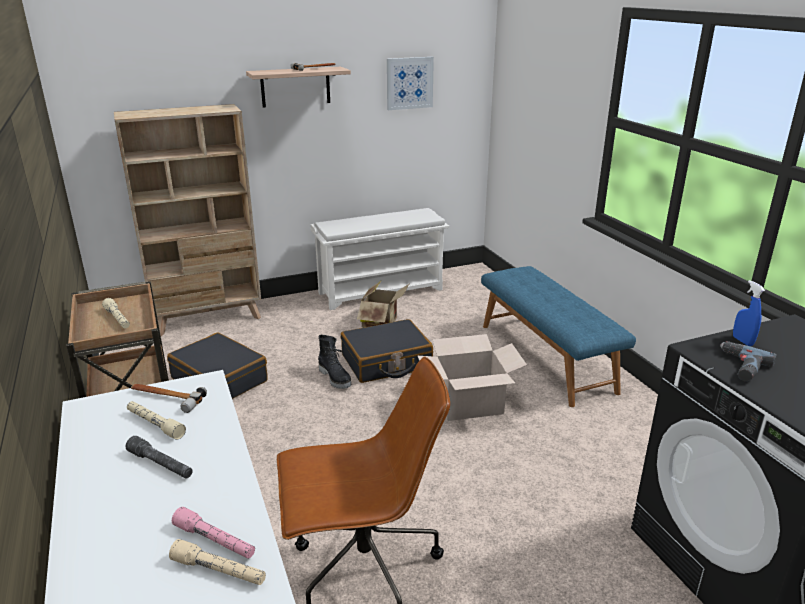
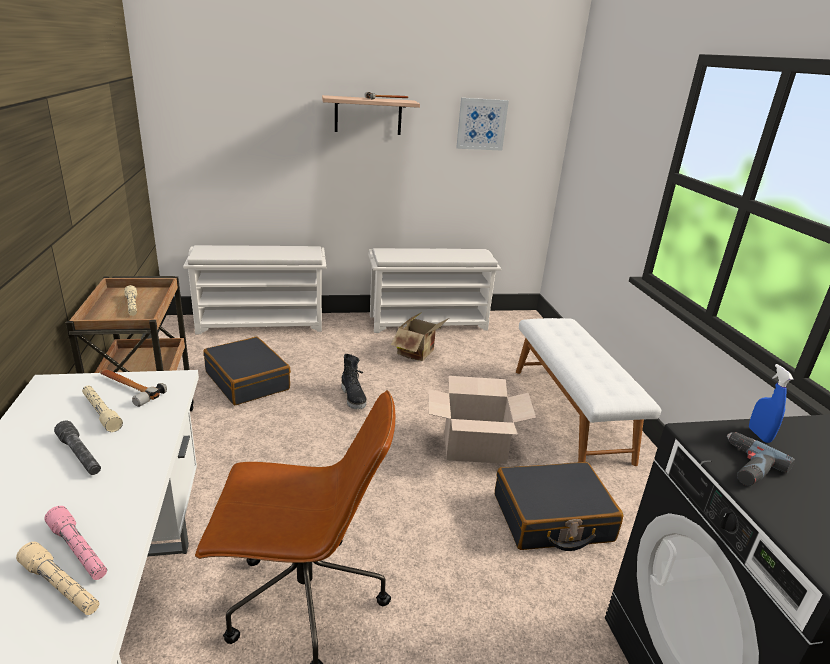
camera: 10 degrees right, 0 degrees up
(208, 318) = (262, 323): beige bookcase -> white shoe rack
(386, 362) = (408, 391): black suitcase -> black suitcase (552, 518)
(546, 357) = (570, 413): blue bench -> white bench

